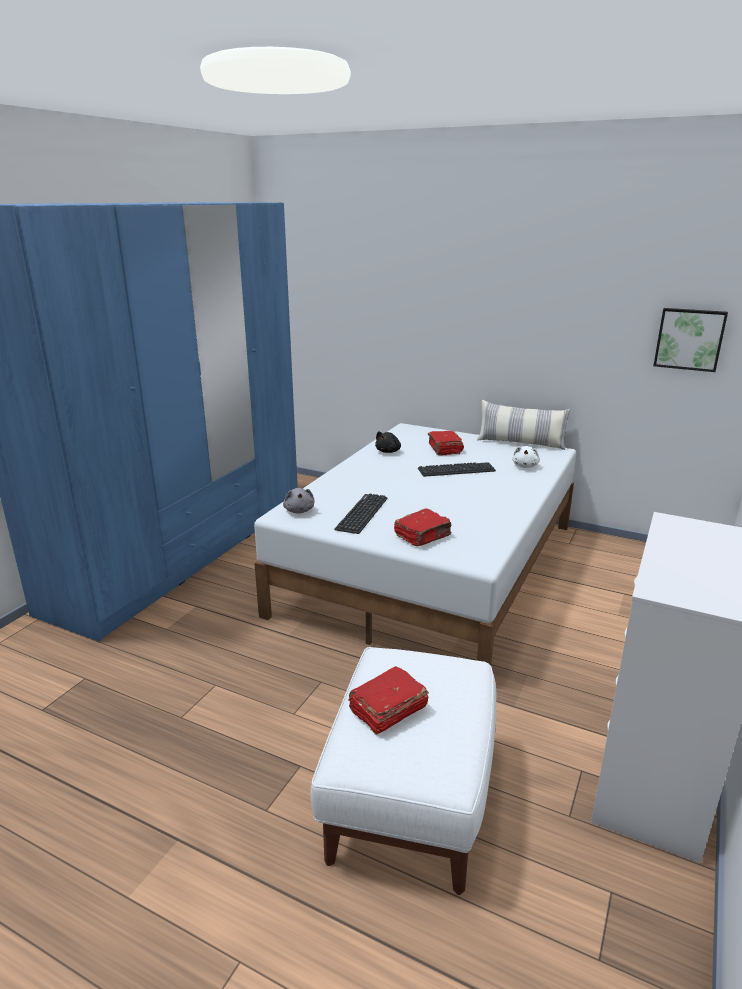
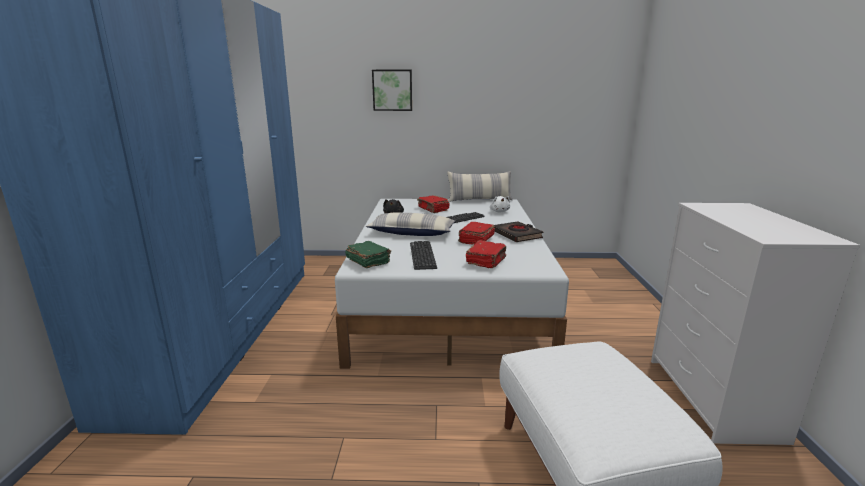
camera: 25 degrees left, 5 degrees down
(299, 510) = (368, 262): grey plush toy -> green book
(383, 480) = (412, 233): none -> pillow
(387, 710) = (585, 395): red book -> red book (476, 240)
(504, 506) = (517, 235): none -> black book
(689, 339) = (584, 114): picture -> picture (392, 90)

